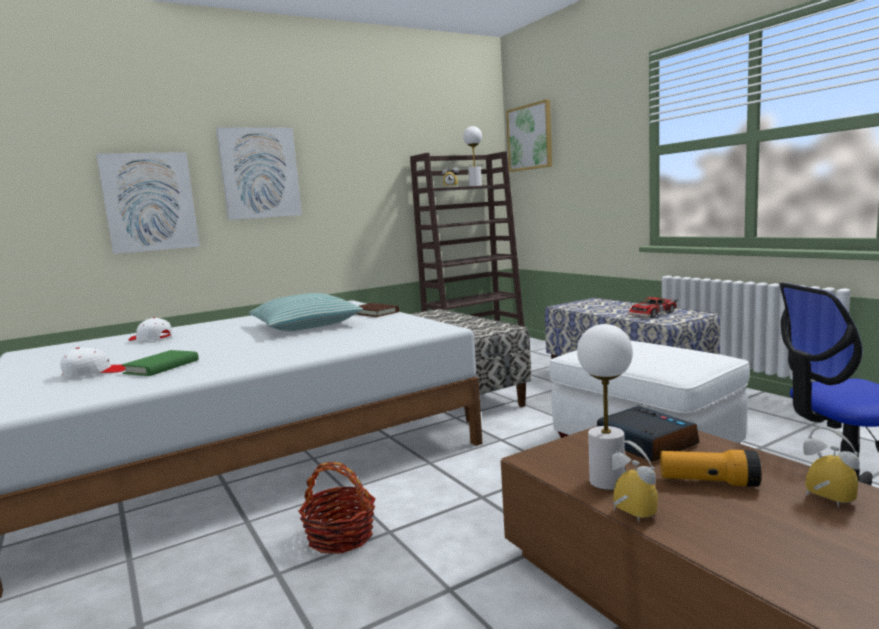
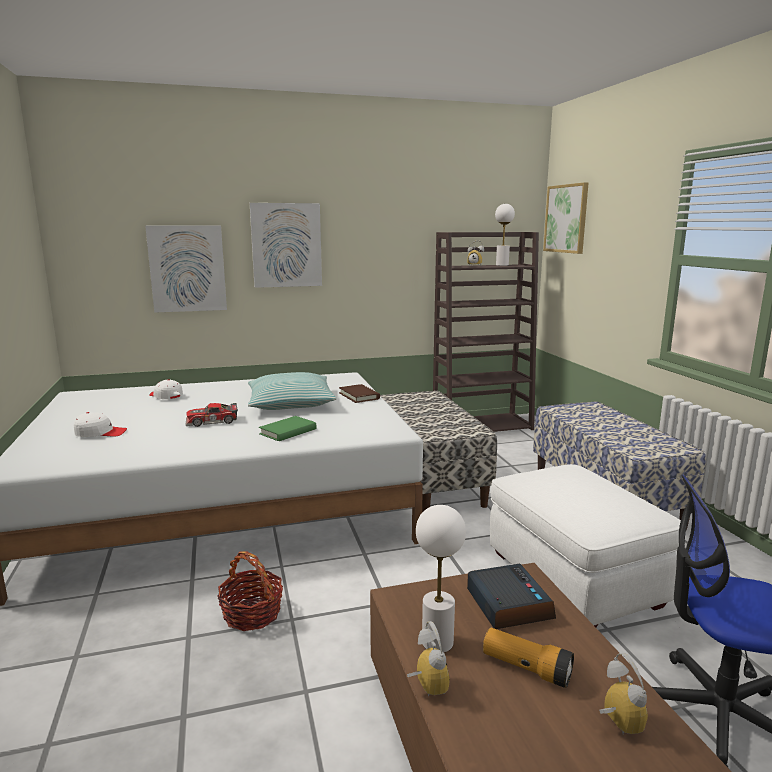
camera: 15 degrees right, 5 degrees up
(162, 367) = (148, 436): green book -> green book (288, 432)
(654, 314) = (635, 439): toy car -> toy car (212, 422)

